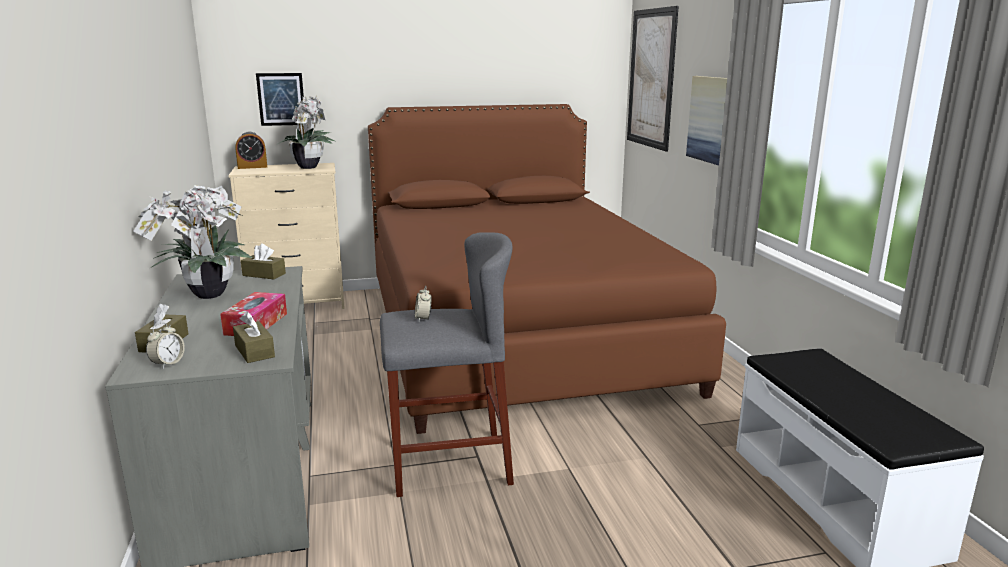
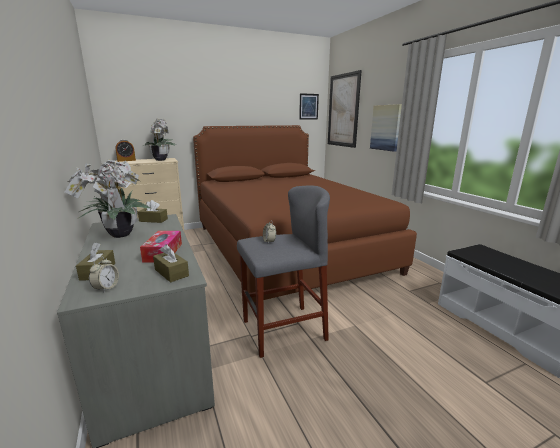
camera: 10 degrees left, 0 degrees up
(281, 99) = (142, 121): picture -> picture (308, 106)

